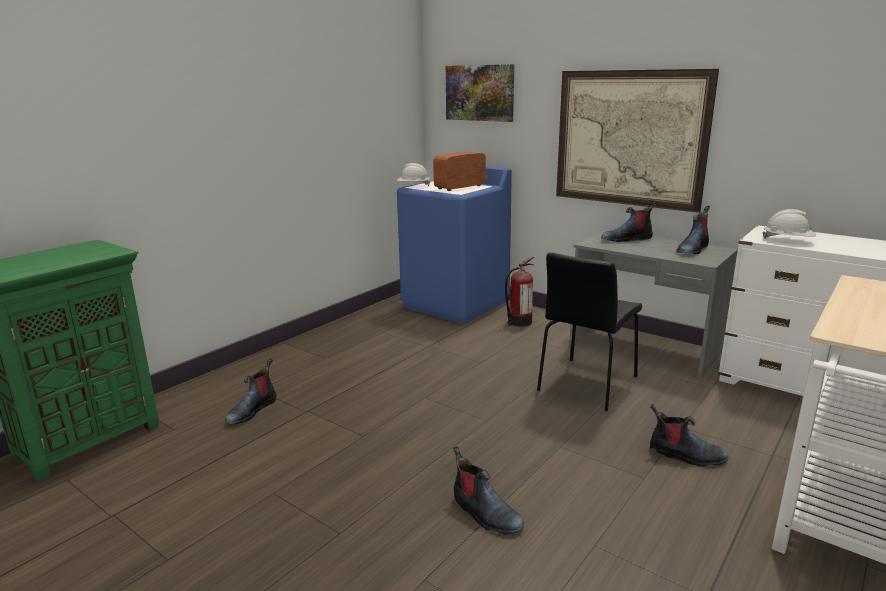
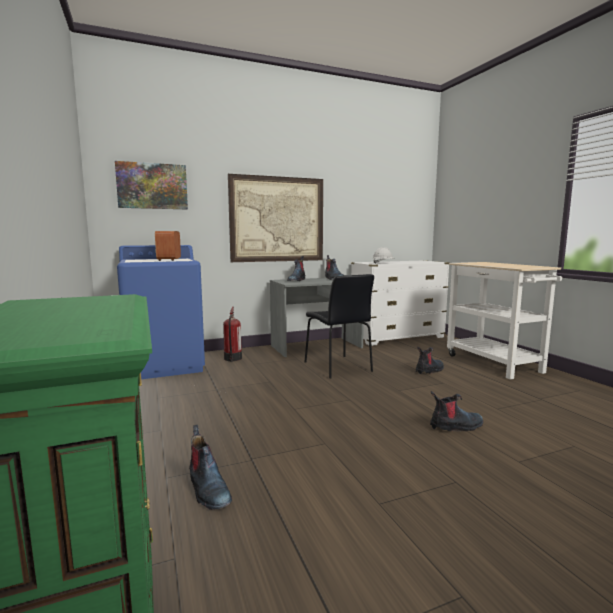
camera: 60 degrees left, 10 degrees down
(413, 186) = (129, 261): white hard hat -> none

